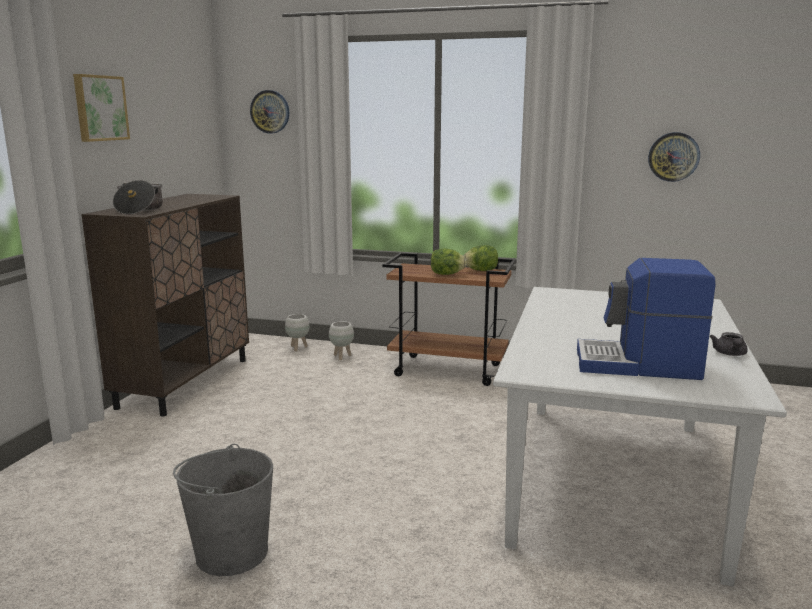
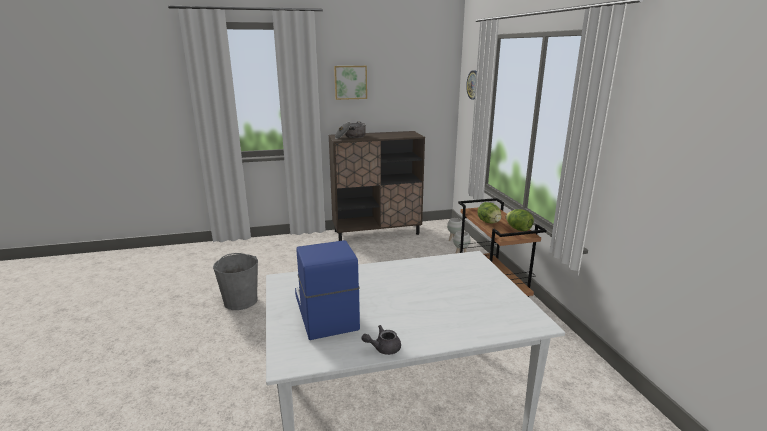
camera: 60 degrees right, 5 degrees up
(673, 157) = (689, 176): wall clock -> none

